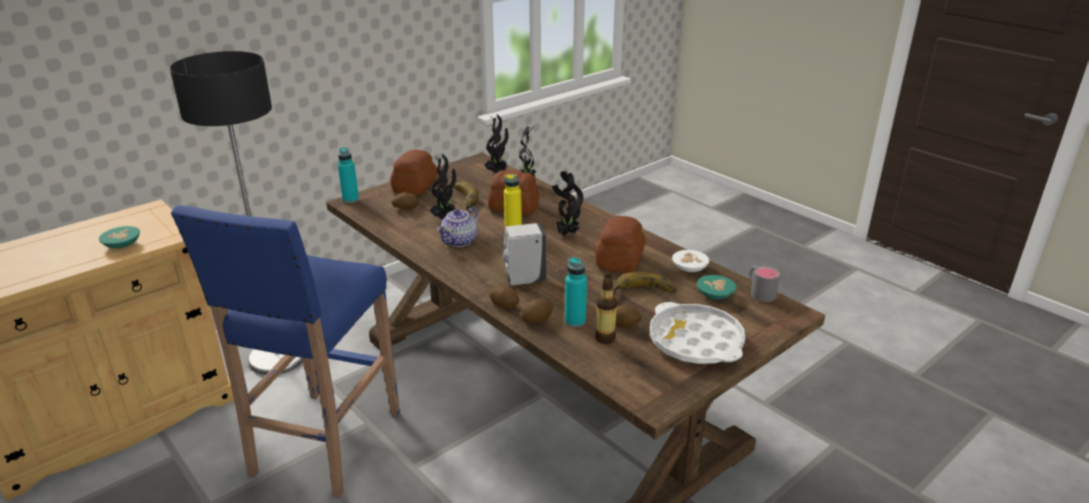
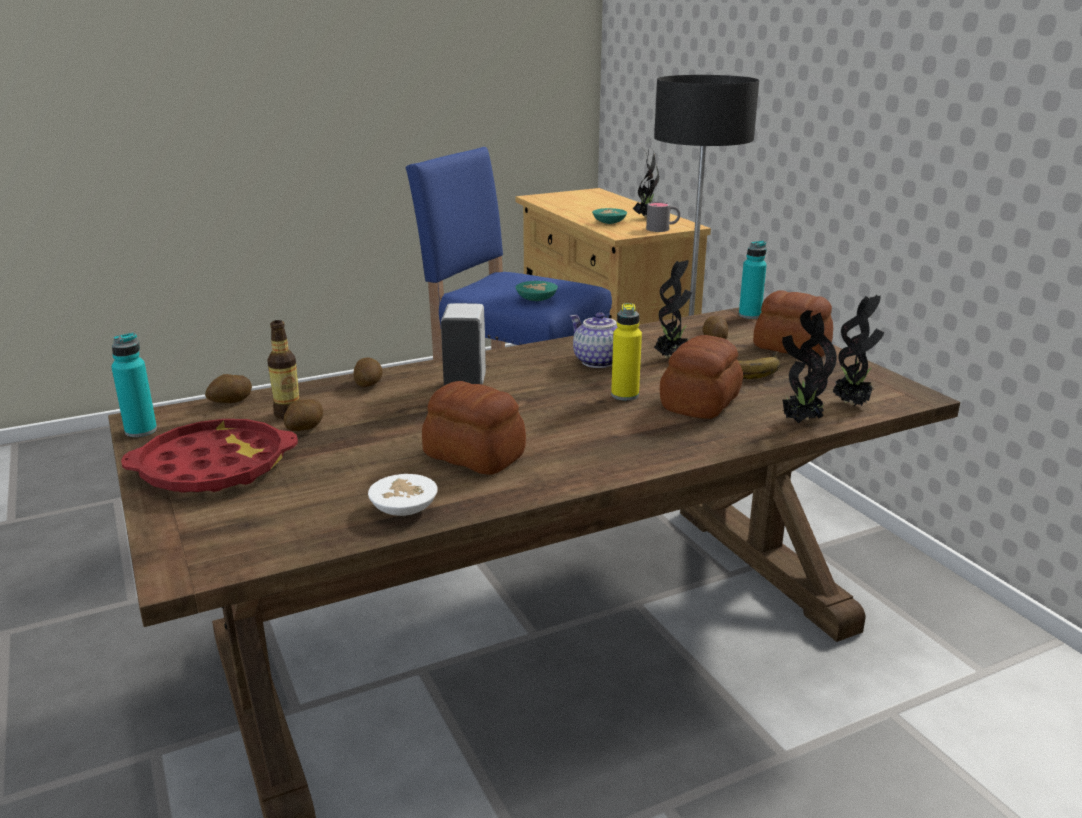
camera: 105 degrees right, 5 degrees down
(504, 305) = (415, 372): potato -> potato (230, 402)
(566, 234) = (584, 428): potted plant -> potted plant (647, 218)
(575, 321) = (342, 403): turquoise bottle -> turquoise bottle (141, 431)
(643, 294) = (362, 455): banana -> none
(695, 341) = (214, 467): white tray -> red tray
(716, 294) = (306, 512): turquoise bowl -> turquoise bowl (537, 300)
(759, 292) = (271, 556): grey mug -> grey mug (663, 229)

